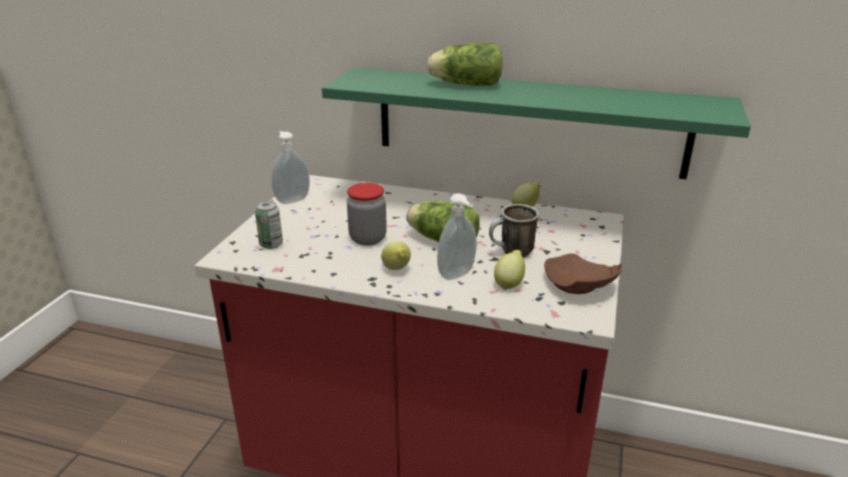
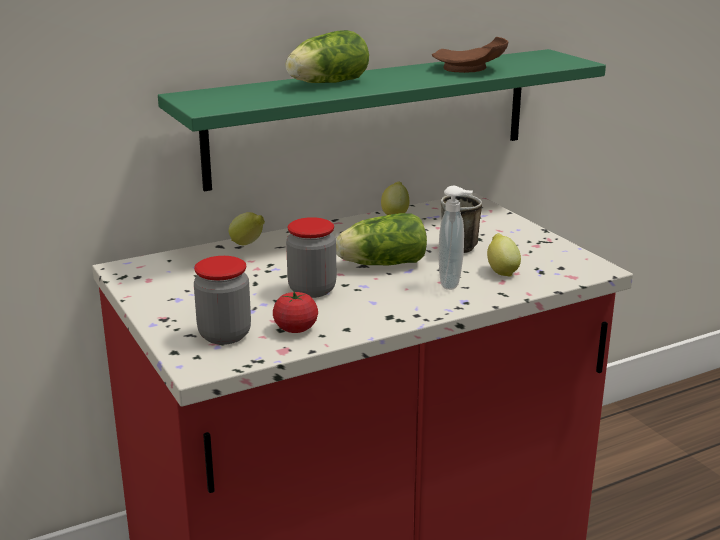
camera: 45 degrees left, 5 degrees down
(271, 244) = (224, 335): can -> jar
(292, 200) = (147, 291): soap dispenser -> none
(309, 259) = (295, 329): none -> tomato
(397, 270) = (395, 301): lemon -> lemon (248, 244)
(578, 286) = (549, 253): brown plate -> brown plate (470, 69)

